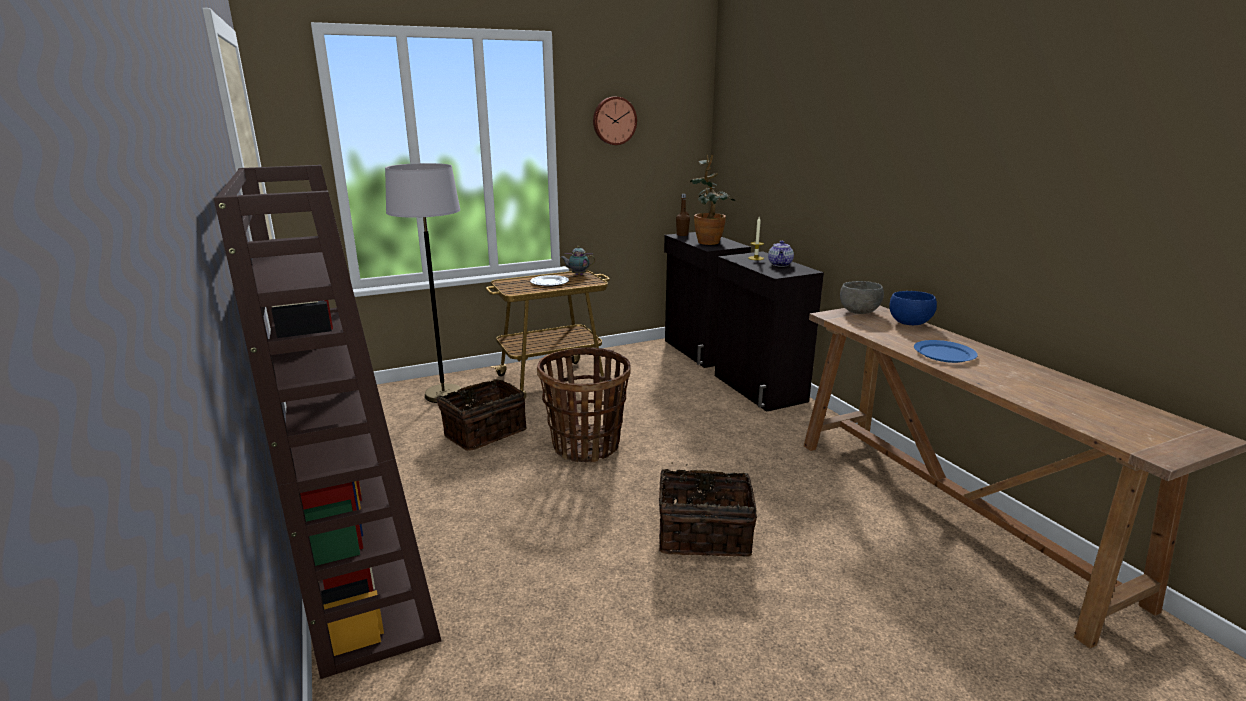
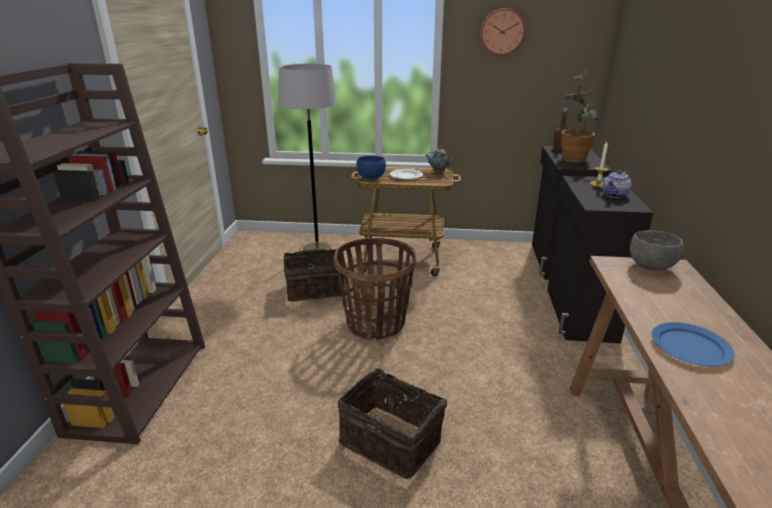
camera: 30 degrees right, 5 degrees up
(910, 323) = (698, 295): blue bowl -> blue bowl (371, 178)

